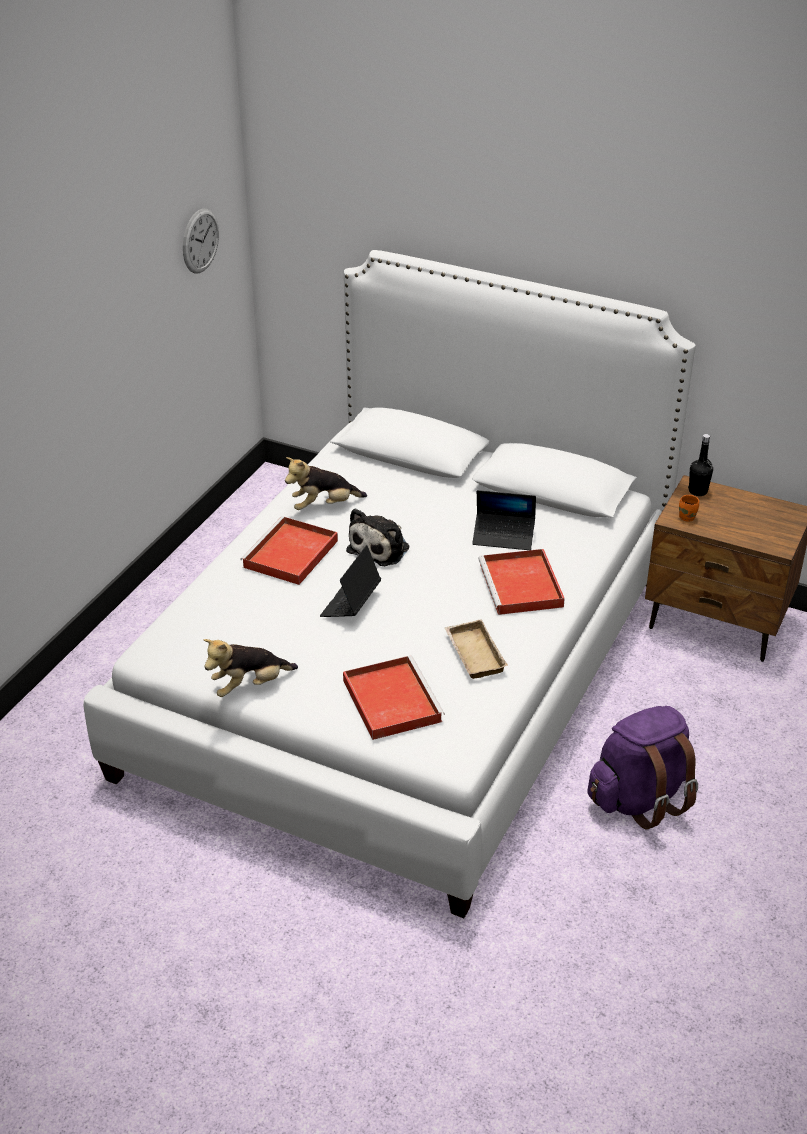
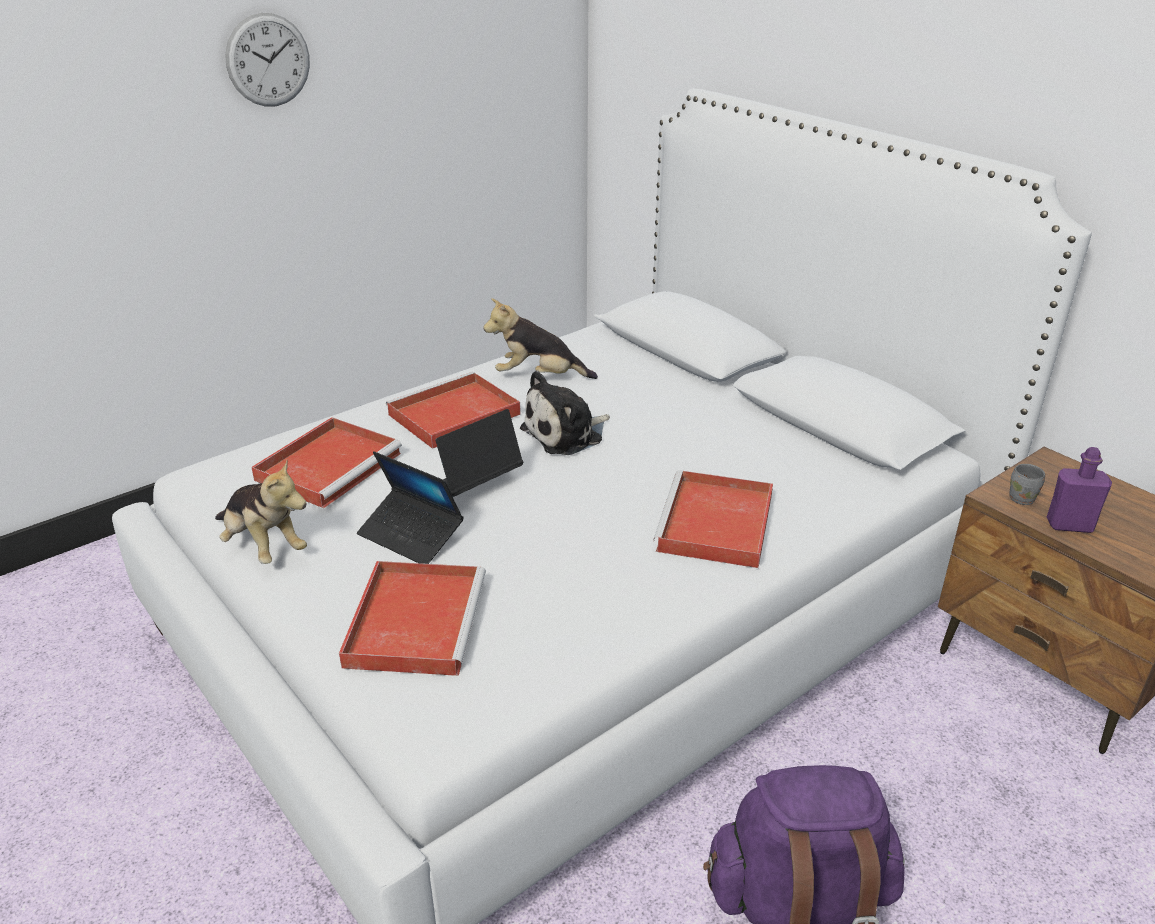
camera: 25 degrees right, 5 degrees down
(200, 241) = (505, 58): wall clock -> wall clock (268, 60)
(241, 617) = (330, 465): none -> red tray
(249, 686) = (263, 546): plush toy -> plush toy turned 135 degrees counterclockwise
(472, 654) = (580, 593): beige tray -> none
(503, 536) = (735, 459): laptop -> laptop (411, 535)
(688, 517) = (1023, 499): orange mug -> grey mug
(698, 491) = (1056, 470): black bottle -> none
(719, 528) = (1069, 525): none -> purple bottle

